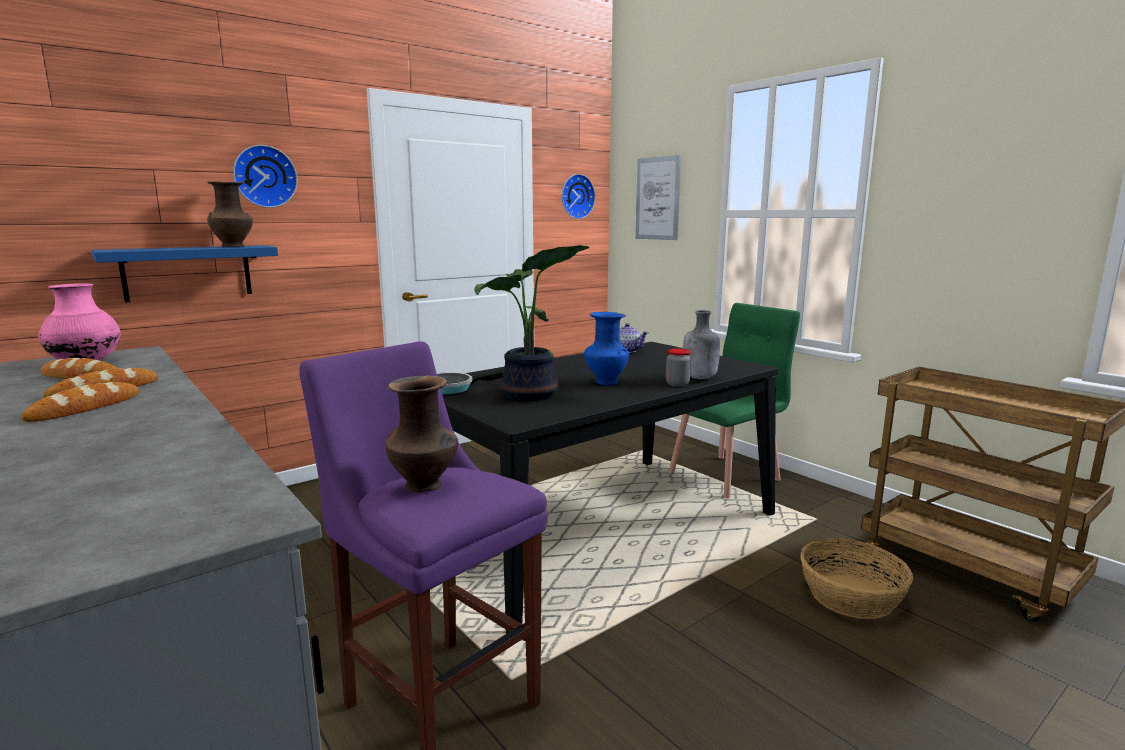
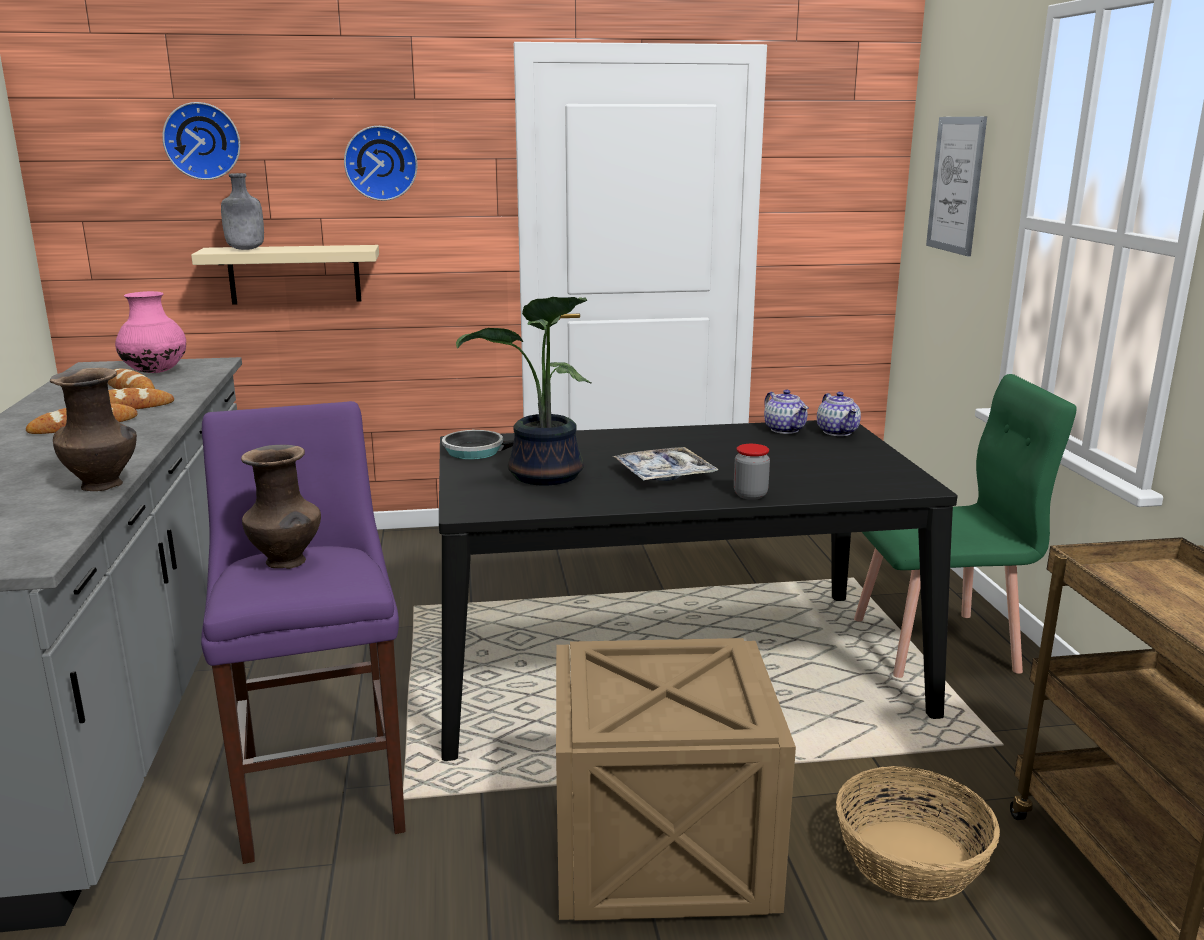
camera: 30 degrees right, 5 degrees up
(188, 272) = (294, 274): blue shelf -> beige shelf
(234, 246) = (334, 248): brown vase -> brown vase (104, 485)
(576, 196) = (841, 175): wall clock -> wall clock (203, 141)
(605, 382) = (664, 474): blue vase -> tray
(657, 348) = (837, 432): none -> teapot
(700, 378) = (800, 491): grey bottle -> grey bottle (245, 249)
(725, 644) = (665, 851): none -> crate

